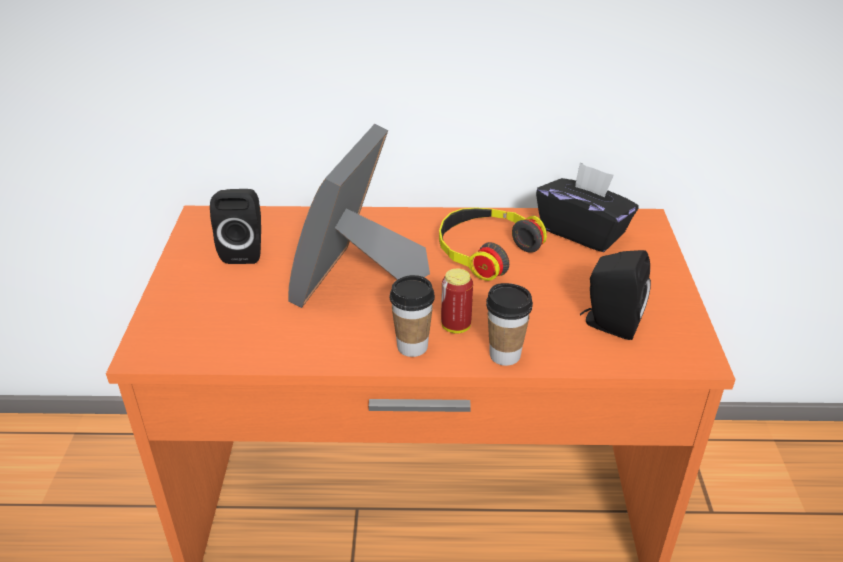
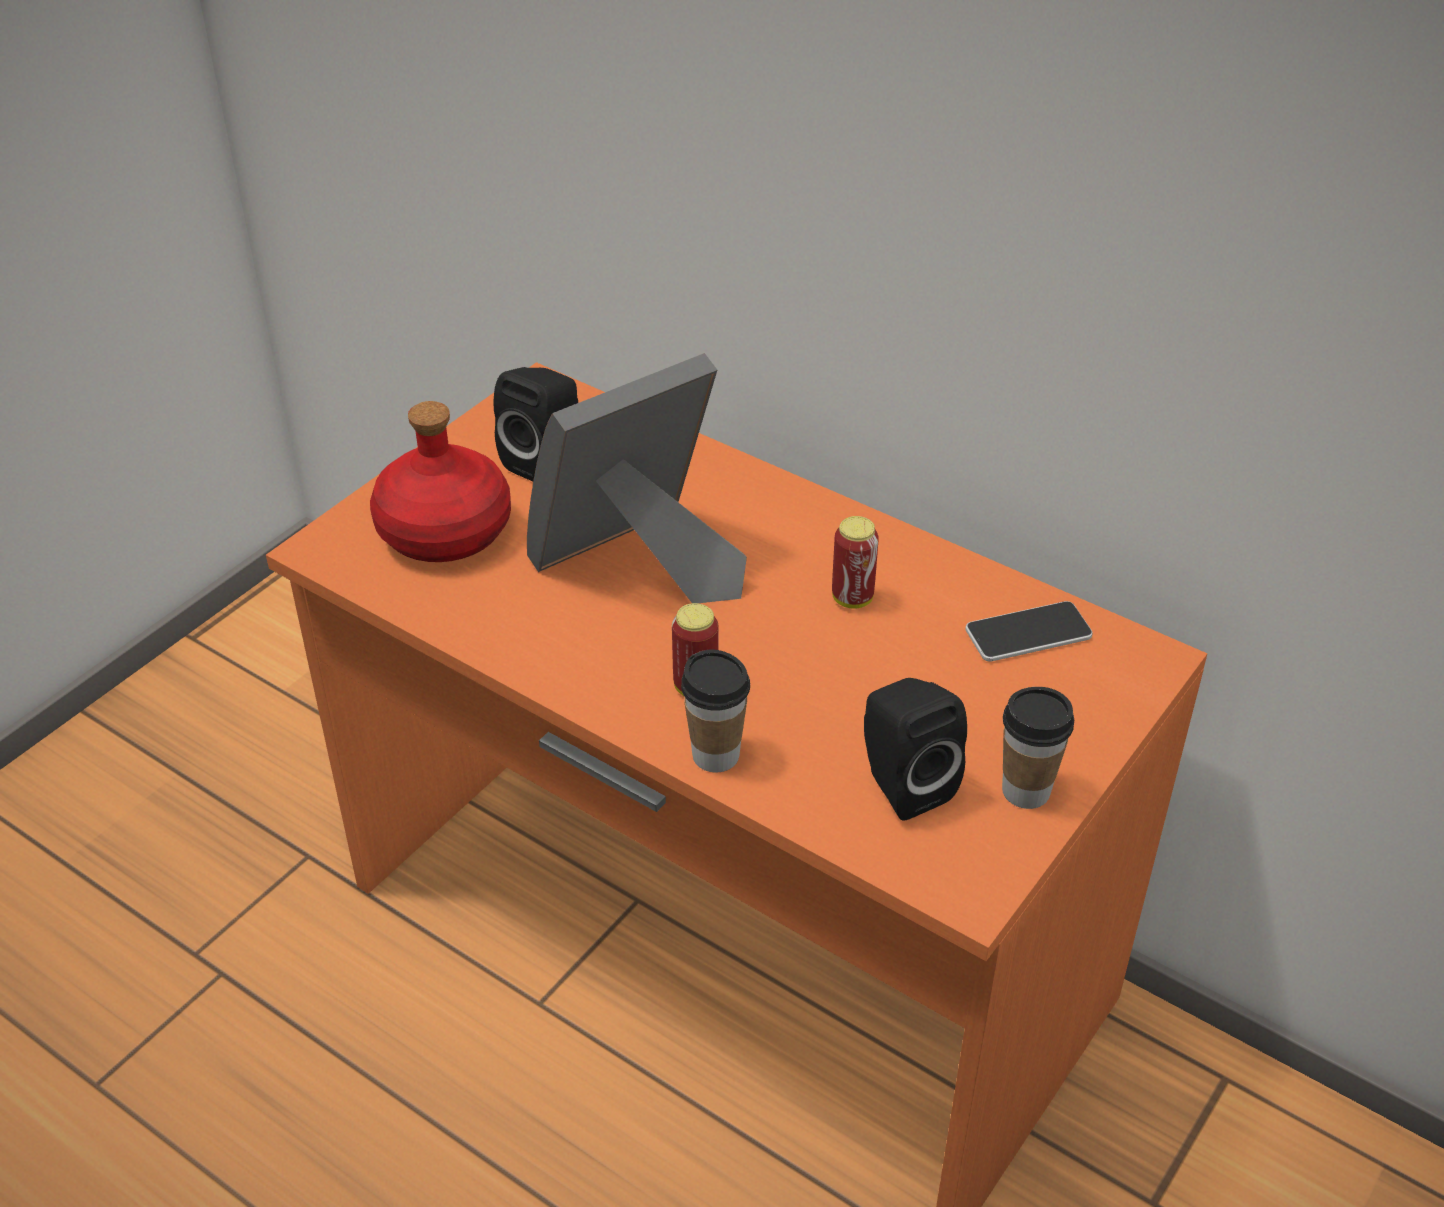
camera: 35 degrees right, 5 degrees up
(218, 310) = (443, 531): none -> red bottle
(412, 346) = (615, 687): cup -> cup (1026, 791)
(485, 250) = (852, 598): headphones -> can
(583, 232) = (1028, 633): black tissue box -> phone

